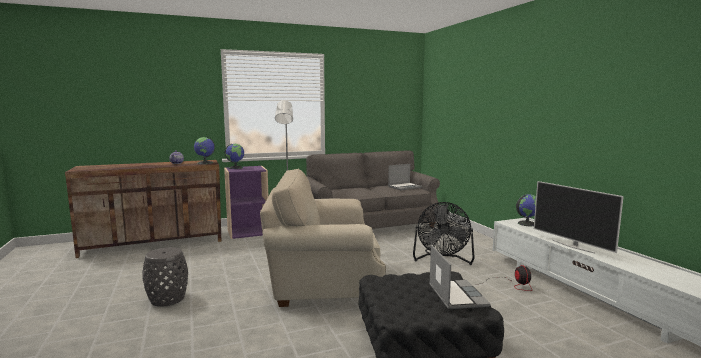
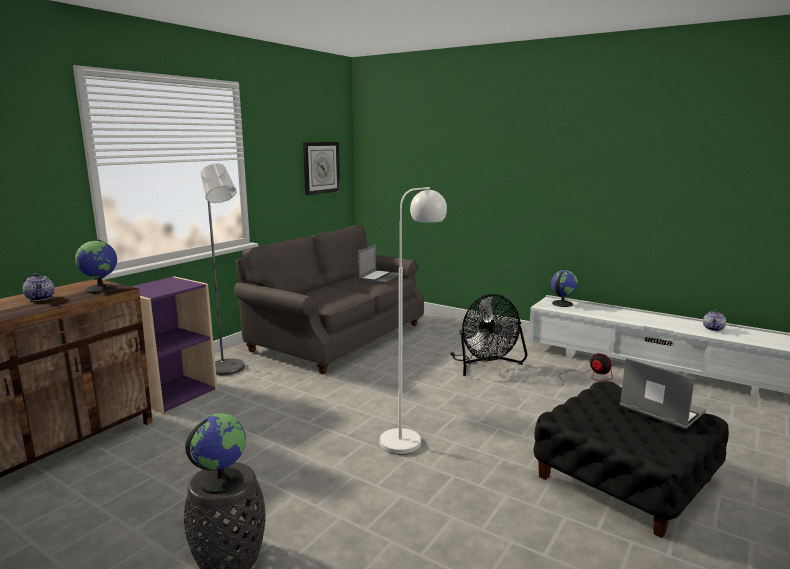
camera: 35 degrees left, 5 degrees up
(235, 167) = (139, 287): globe -> globe (221, 480)
(323, 282) = (410, 439): beige armchair -> white floor lamp
(390, 109) = (321, 167): none -> wall clock
(573, 246) = (641, 322): television -> none
(643, 264) = (713, 329): none -> teapot

